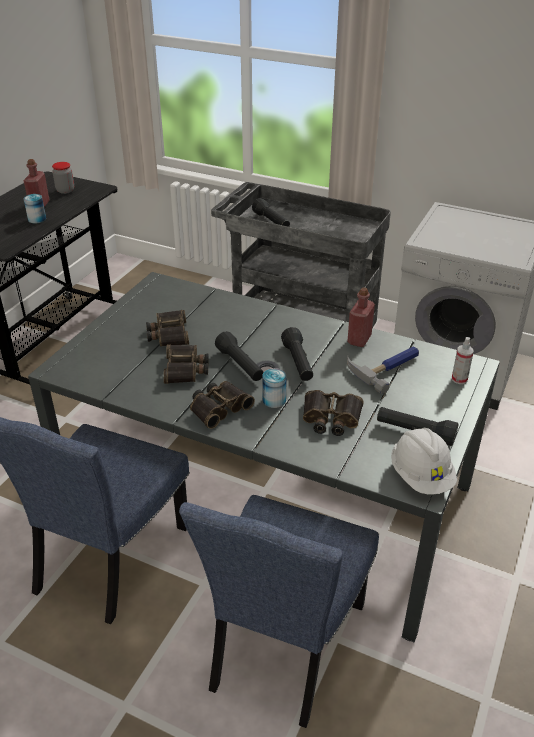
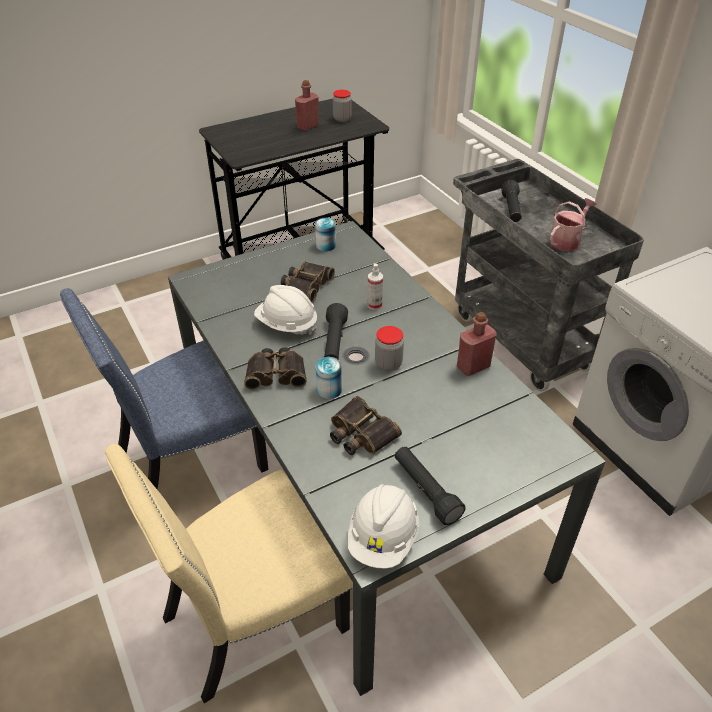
camera: 35 degrees right, 5 degrees up
(37, 219) = (292, 139): can -> can (326, 245)
(186, 369) = (286, 324): binoculars -> white hard hat
(285, 639) = (256, 616): blue chair -> beige chair
(298, 363) = (388, 364): black flashlight -> jar
(333, 230) = (566, 240): none -> watering can
(386, 367) = (470, 408): hammer -> none
(459, 379) = (534, 459): spray bottle -> spray bottle (374, 305)

